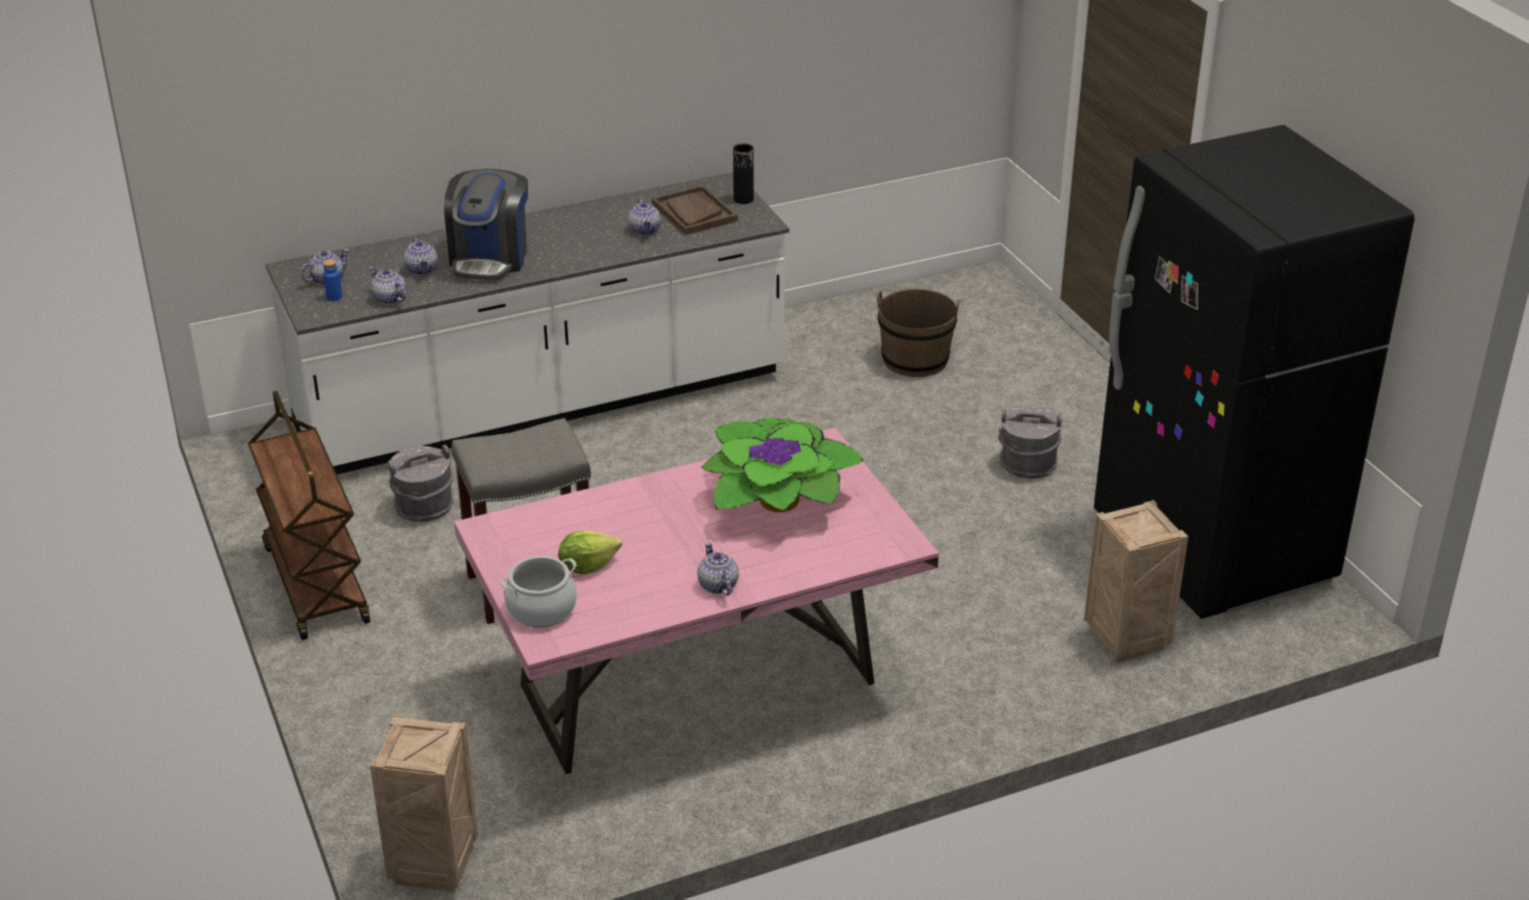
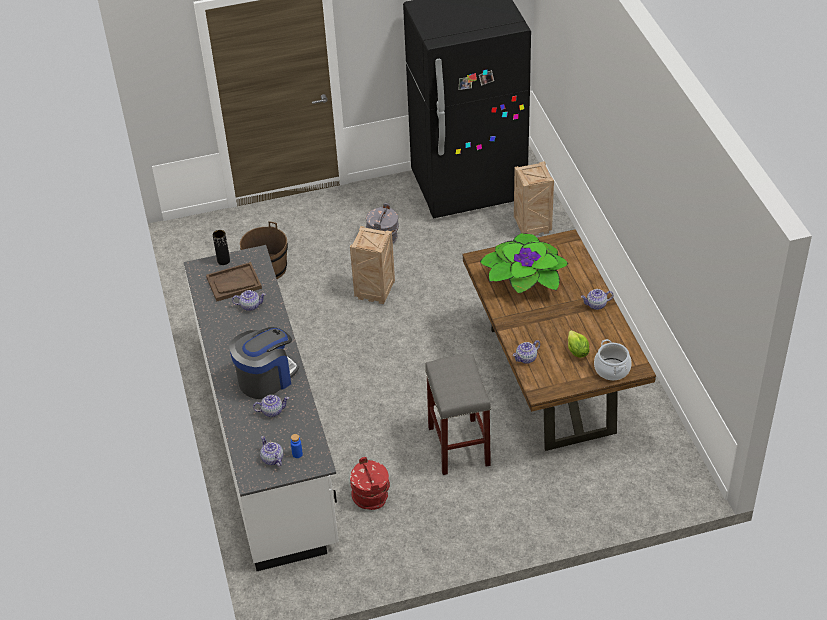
camera: 80 degrees left, 10 degrees up
(315, 584) = (440, 548): brown cart -> none
(389, 299) = (306, 426): teapot -> teapot (526, 358)
(424, 507) = (371, 496): grey bucket -> red bucket
(433, 863) = (678, 486): crate -> crate (374, 292)
(490, 258) = (266, 378): coffee machine -> coffee machine turned 60 degrees counterclockwise
(699, 684) = (550, 379): pink dining table -> brown dining table

